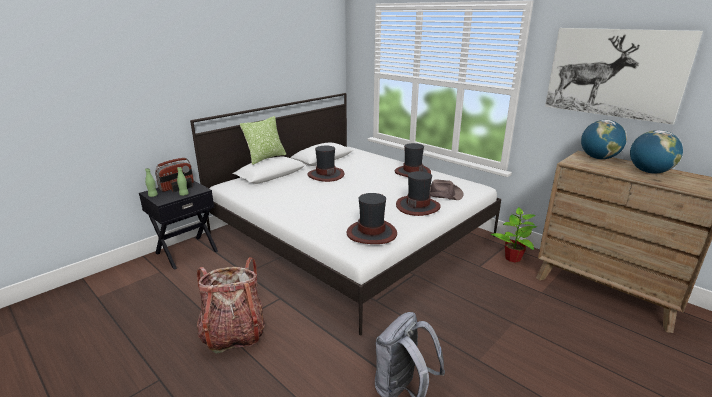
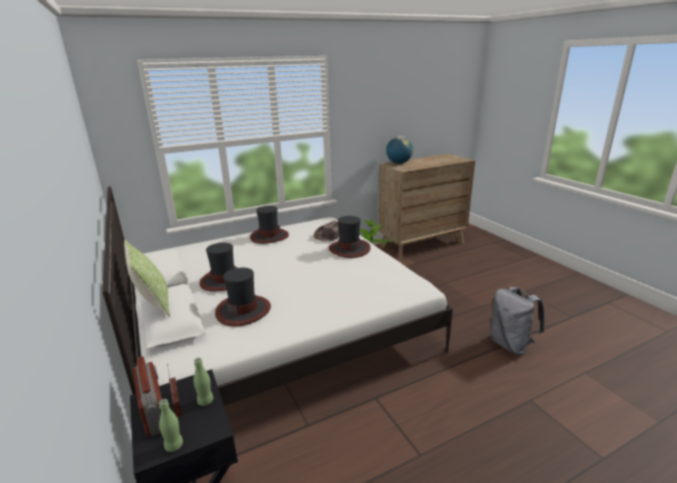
camera: 70 degrees left, 0 degrees up
(233, 333) = (429, 444): backpack -> none
(372, 233) = (394, 276): hat -> hat (243, 310)
(614, 73) = (387, 105): picture -> none
(649, 172) = (429, 161): globe -> none

